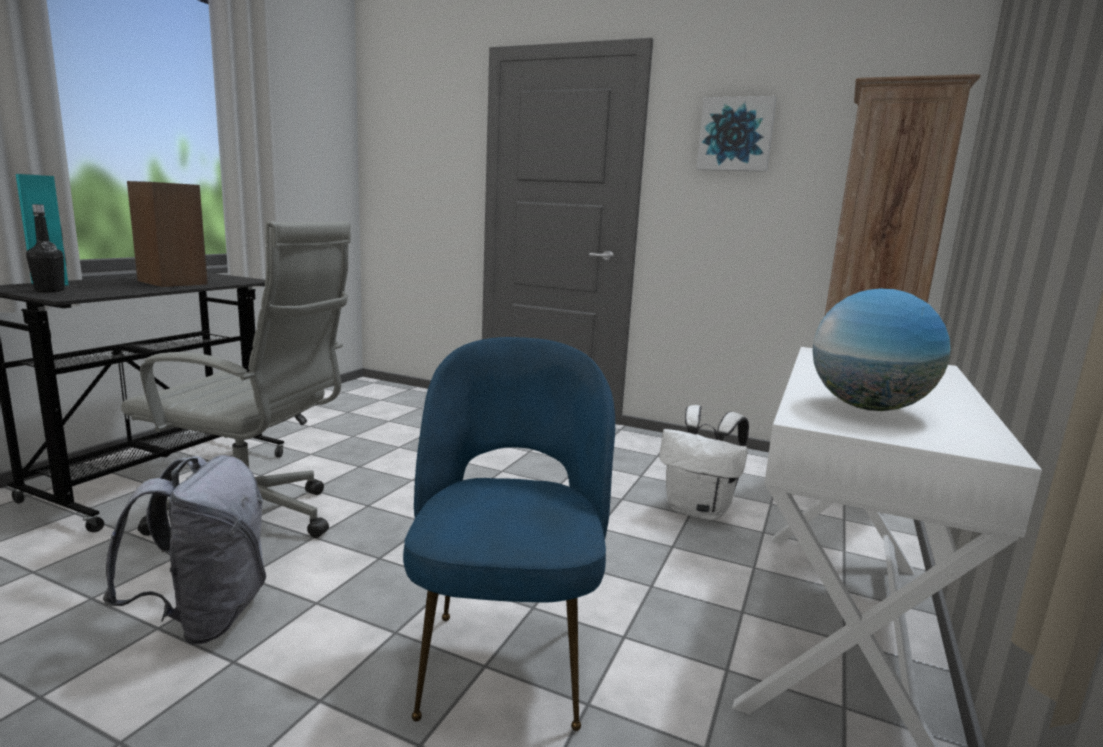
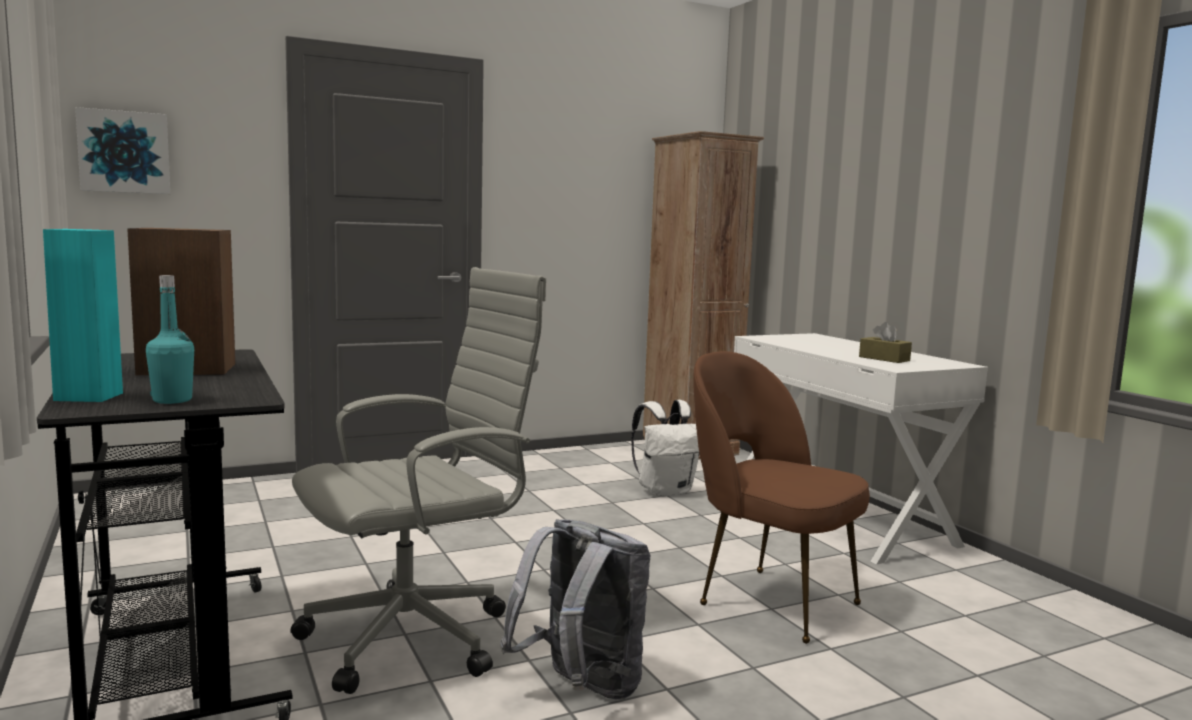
camera: 50 degrees left, 5 degrees down
(50, 290) = (172, 400): black bottle -> turquoise bottle
(506, 656) = (768, 599): blue chair -> brown chair
(735, 134) = (565, 159): picture -> picture (124, 152)
(868, 408) = (884, 359): globe -> brown tissue box

